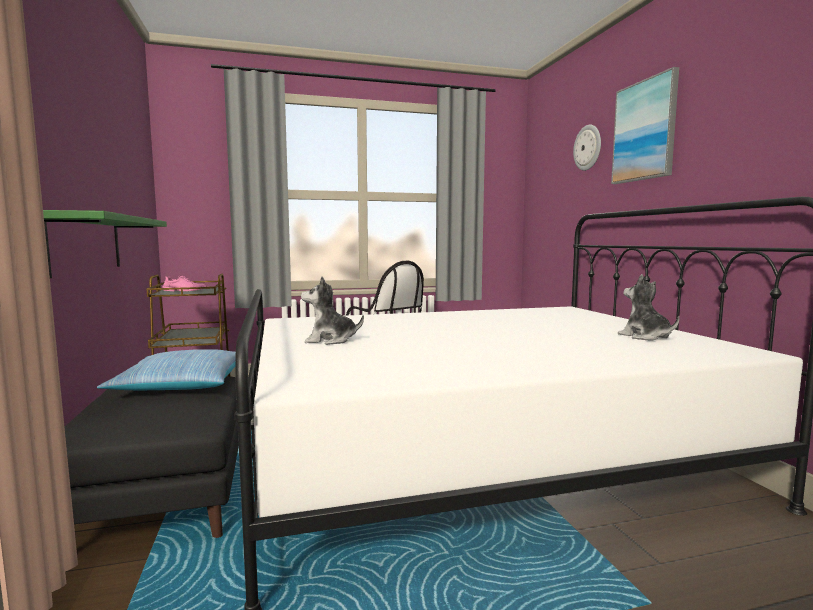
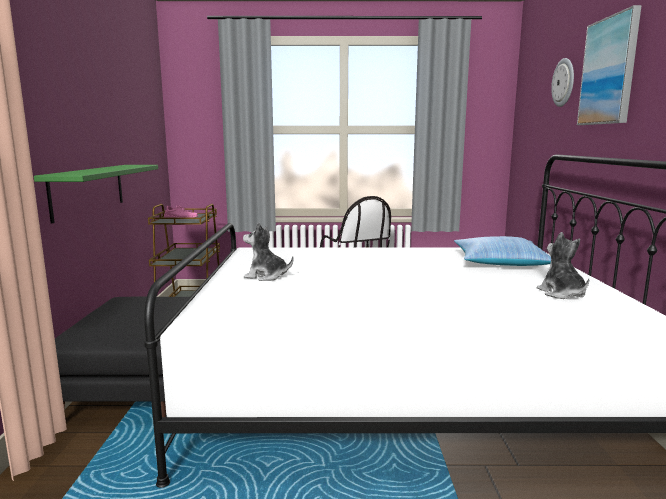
camera: 15 degrees right, 5 degrees up
(182, 384) = (157, 302): pillow -> pillow (499, 262)

